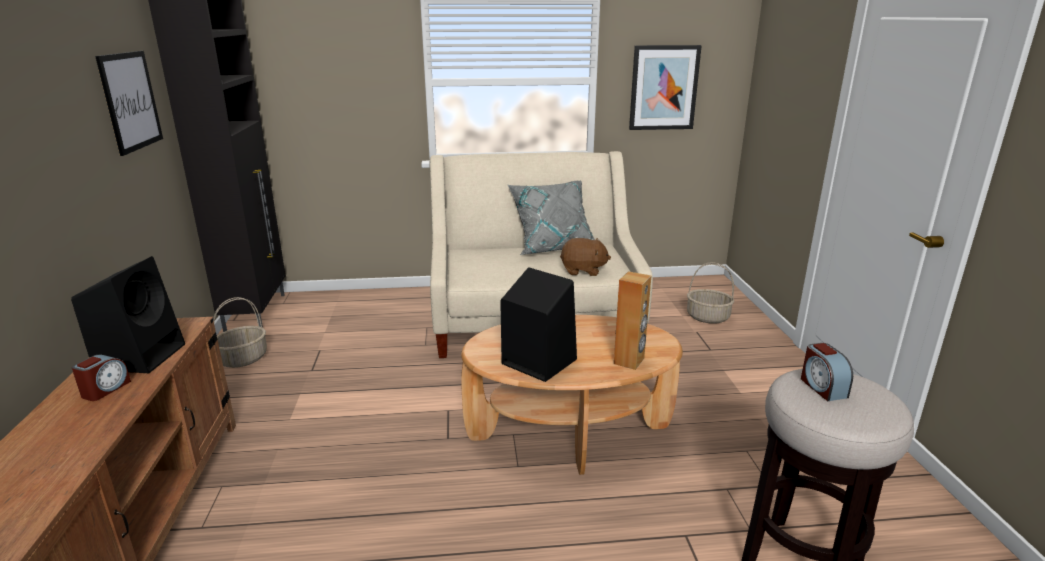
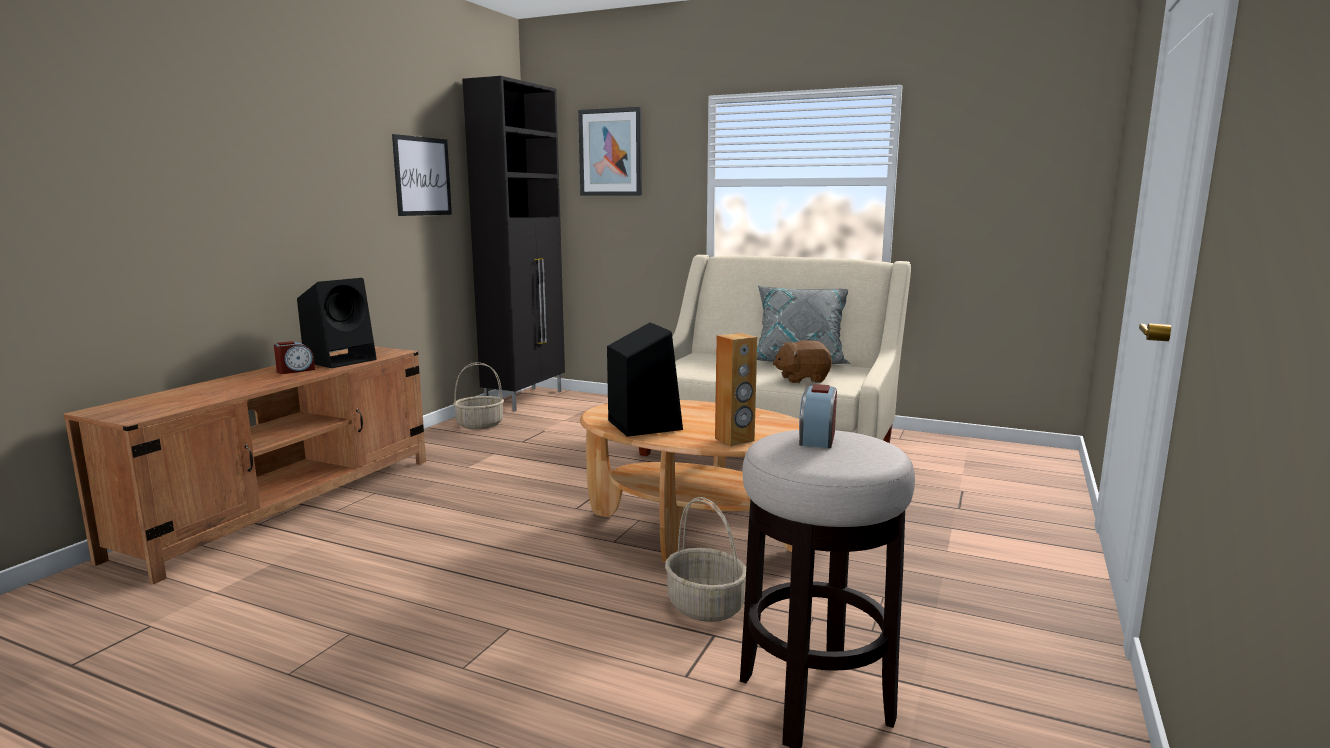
camera: 30 degrees right, 10 degrees down
(583, 271) = (802, 379): brown plush toy -> brown plush toy turned 135 degrees clockwise
(663, 88) = (984, 190): picture -> picture (610, 152)
(708, 317) = (997, 481): basket -> basket (706, 606)

